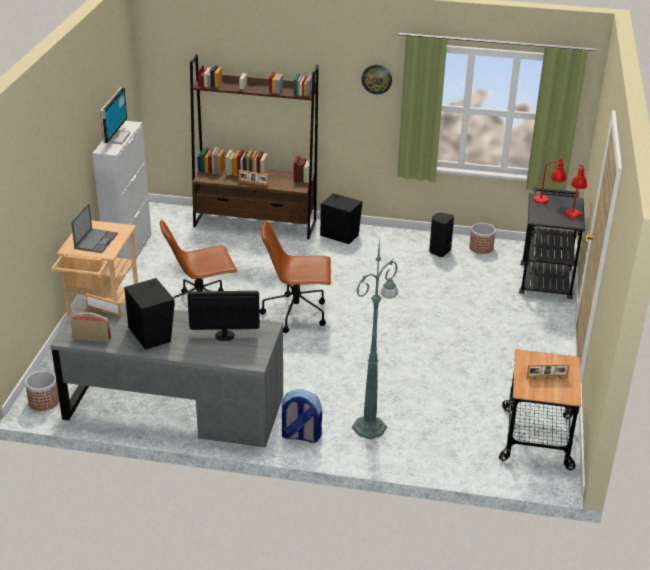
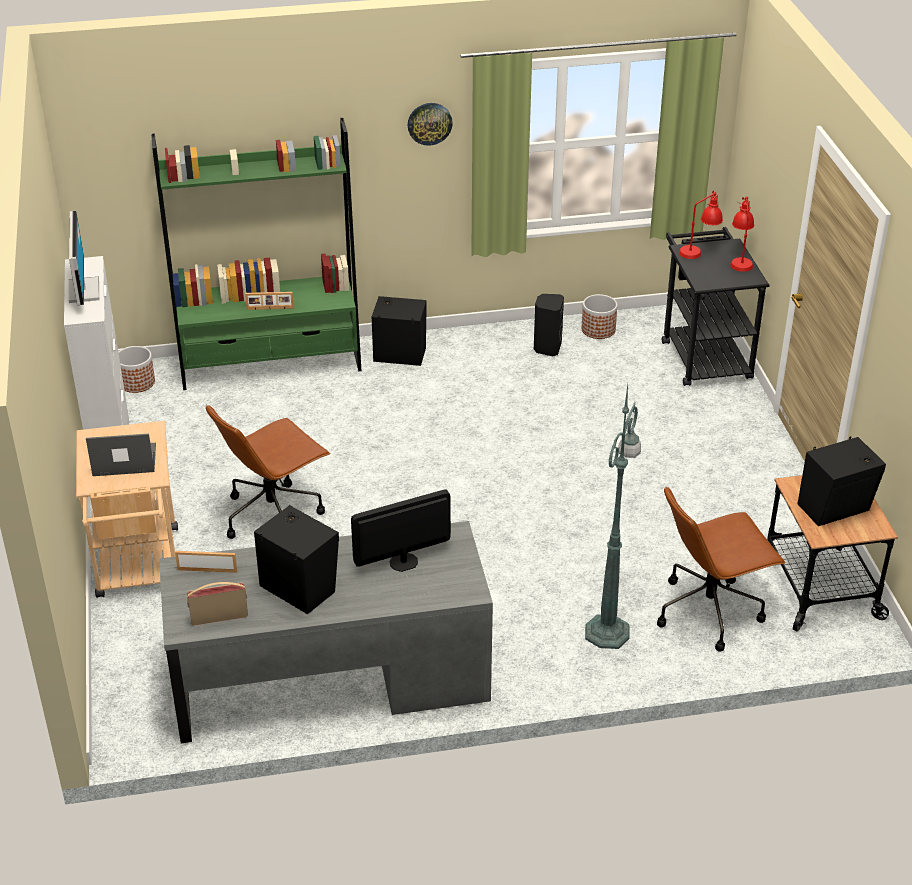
camera: 20 degrees left, 5 degrees up
(43, 401) = (135, 723): planter -> planter (136, 382)
(96, 241) = (123, 460): laptop -> laptop turned 90 degrees counterclockwise
(255, 224) = (271, 364): brown bookcase -> green bookcase
(297, 313) = (413, 490): brown office chair -> brown office chair (710, 611)
(300, 436) = (525, 671): backpack -> none
(547, 378) = (836, 509): picture frame -> black speaker

